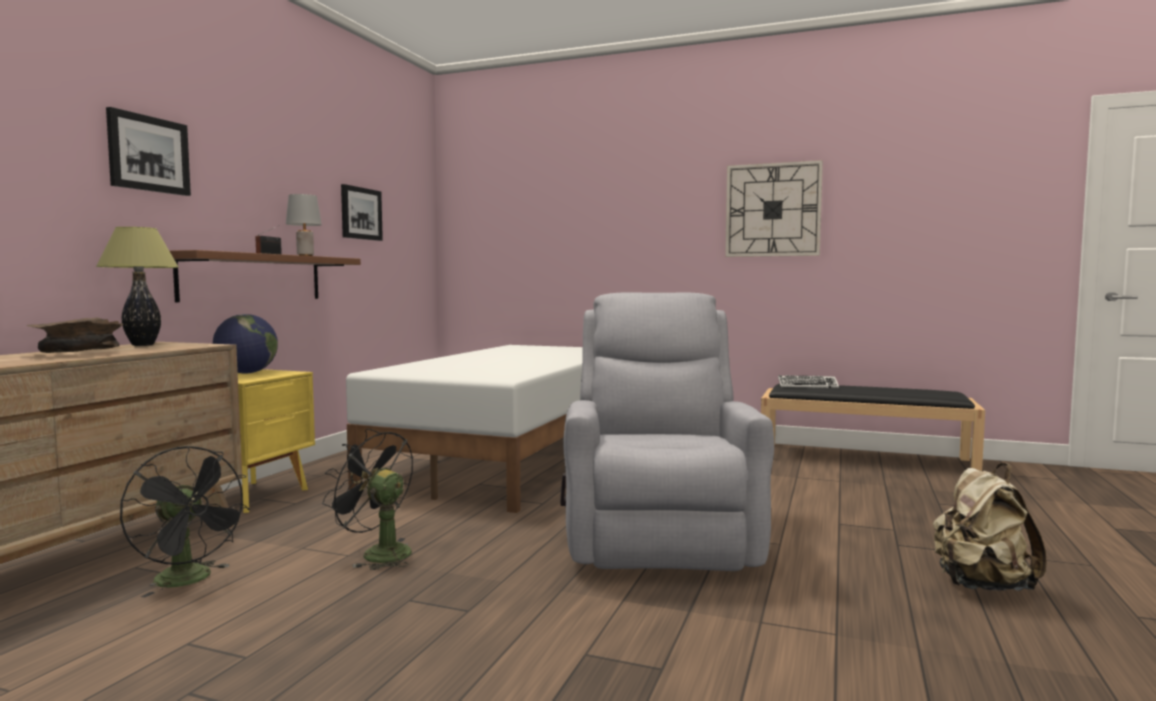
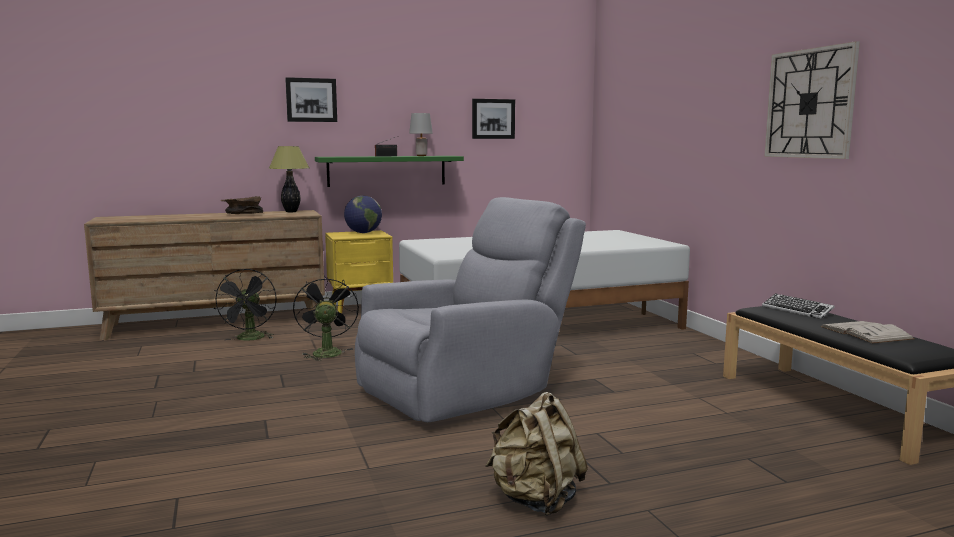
camera: 50 degrees right, 5 degrees up
(253, 277) = (387, 171): brown shelf -> green shelf
(889, 390) = (866, 333): none -> white book

